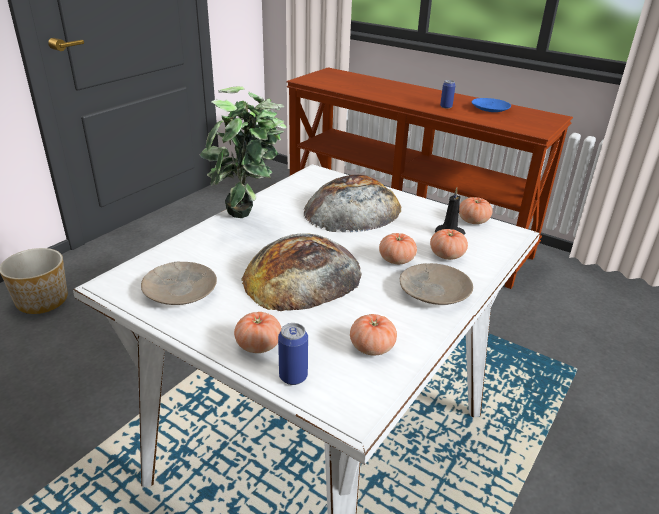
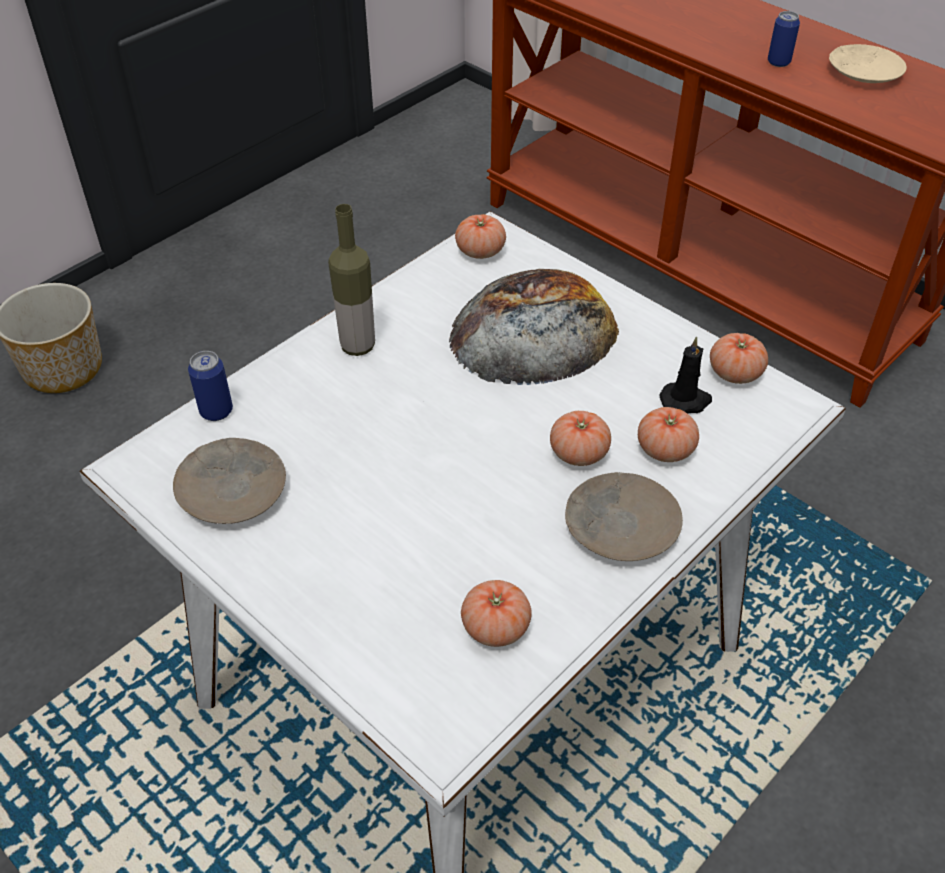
camera: 10 degrees right, 15 degrees up
(248, 220) = (357, 346): potted plant -> bottle
(258, 345) = (330, 606): tomato -> tomato (480, 251)
(293, 376) = (370, 668): can -> can (216, 411)
(302, 275) = (421, 474): bread -> none
(489, 109) = (863, 72): blue plate -> beige plate

